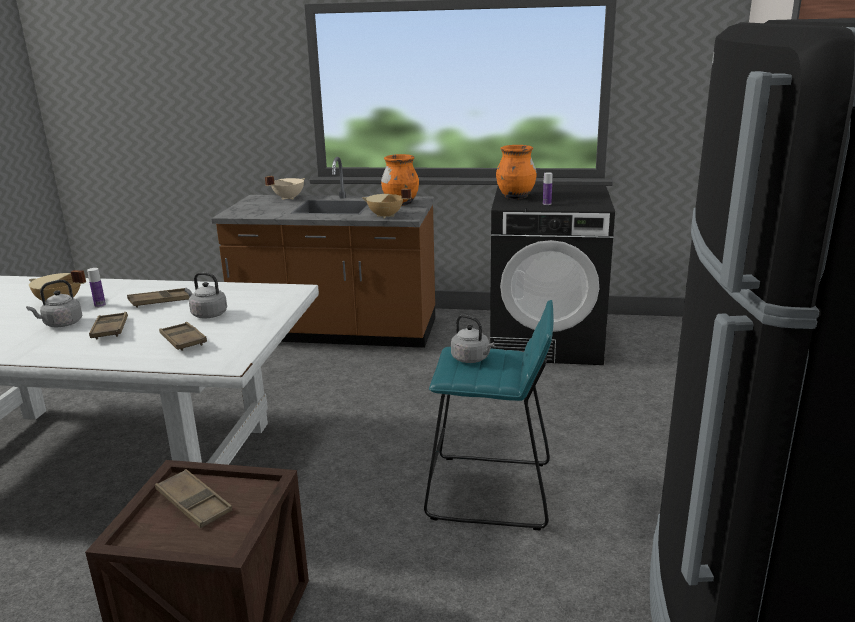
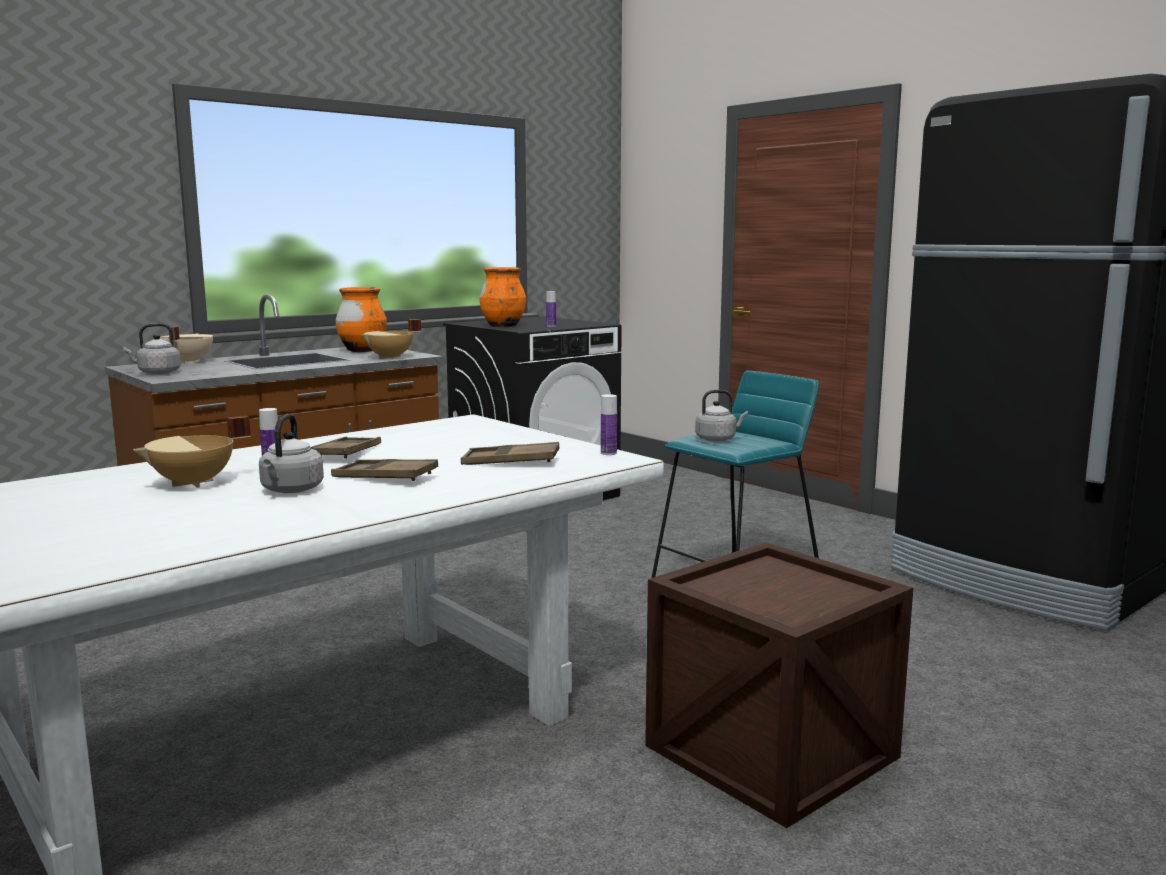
camera: 50 degrees left, 10 degrees down
(194, 503) = (755, 590): brown tray -> none
(207, 314) = (451, 447): grey kettle -> grey kettle (157, 373)
(241, 355) = (608, 453): none -> bottle

